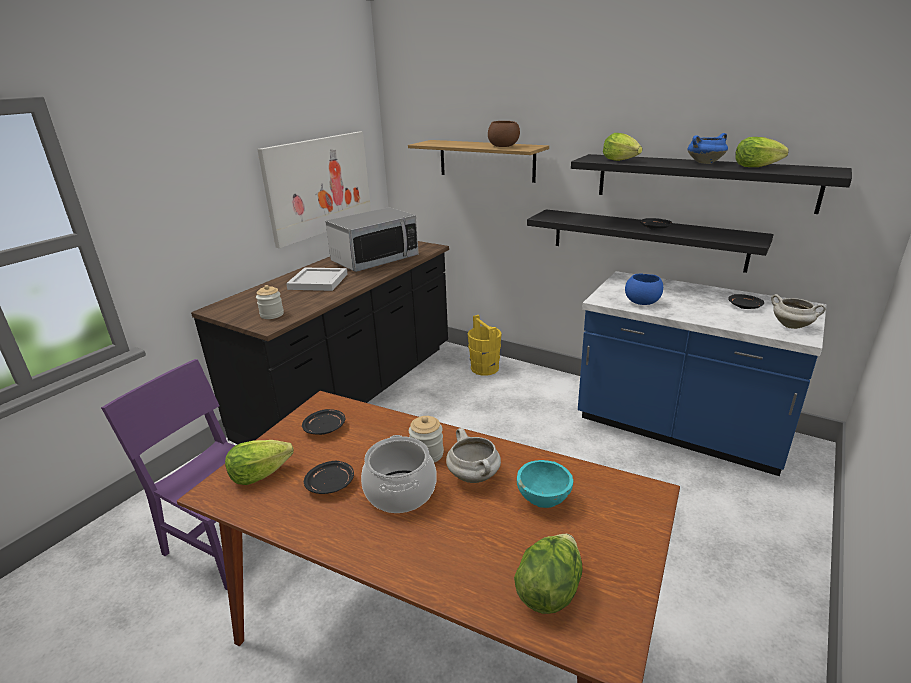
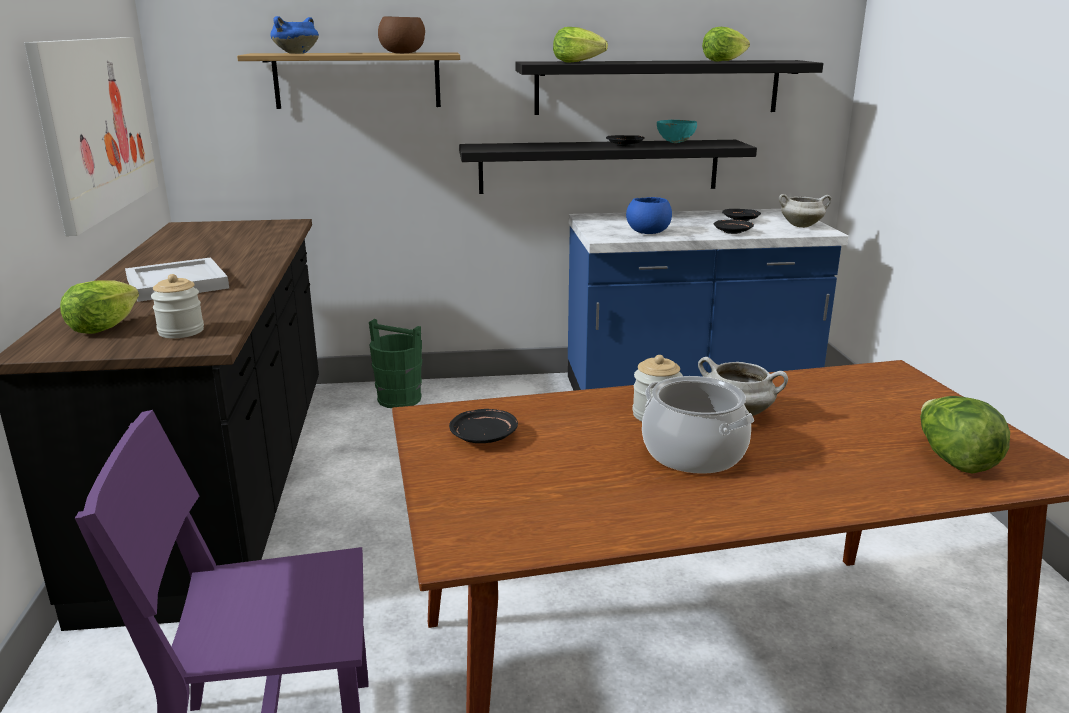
camera: 40 degrees left, 5 degrees down
(259, 474) = (490, 508): lettuce -> lettuce (103, 328)
(331, 484) = (604, 478): black plate -> black plate (732, 232)
(375, 260) = (224, 247): microwave -> none
(485, 368) = (400, 399): yellow bucket -> green bucket
(543, 499) = (828, 406): turquoise bowl -> turquoise bowl (675, 143)
(705, 163) = (668, 61): blue cooking pot -> blue cooking pot (296, 53)

